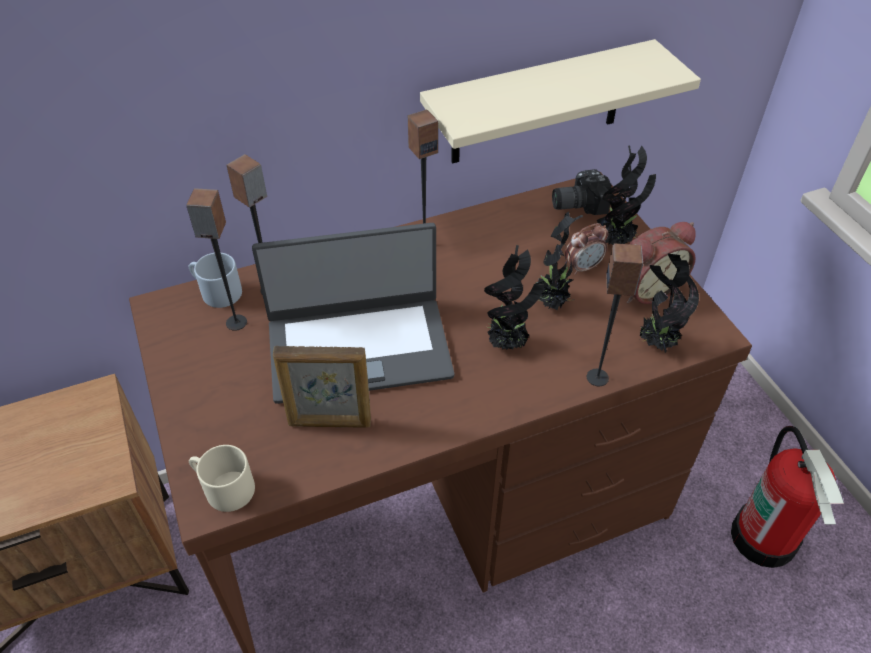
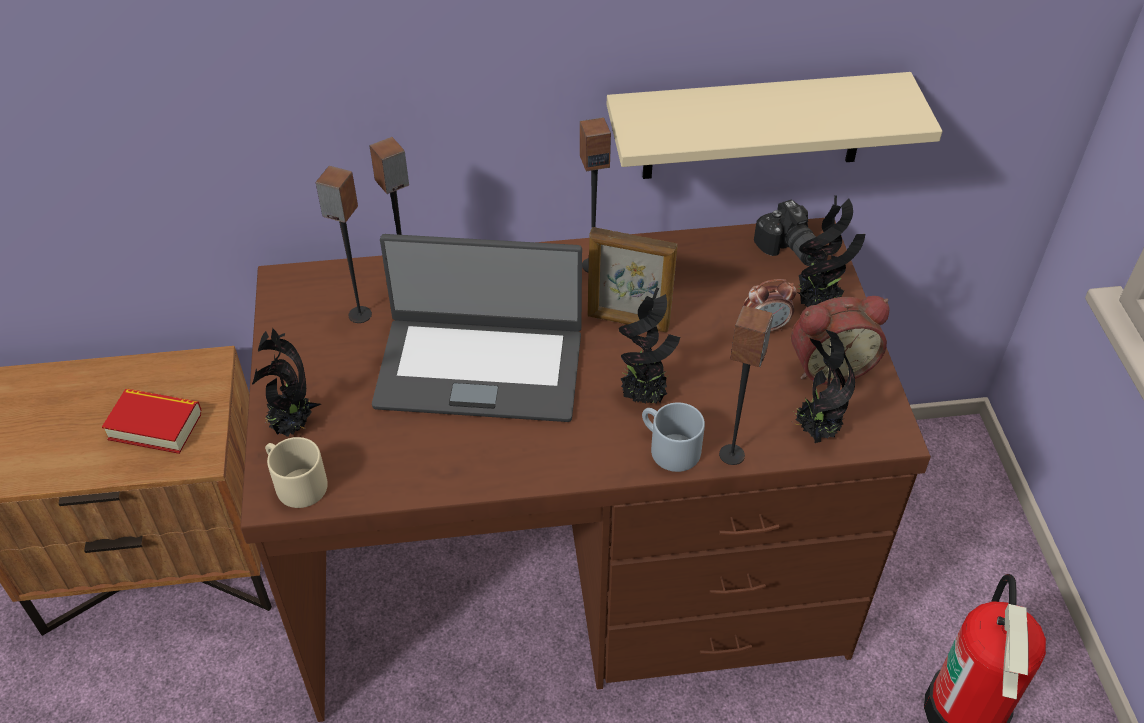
camera: 15 degrees right, 0 degrees up
(59, 461) = (155, 426): none -> book
(215, 292) = (348, 277): grey mug -> grey mug (668, 448)
(330, 423) = (423, 441): picture frame -> picture frame (628, 321)
(552, 303) = (713, 361): potted plant -> potted plant (292, 426)
(577, 203) = (789, 250): camera -> camera turned 120 degrees counterclockwise

